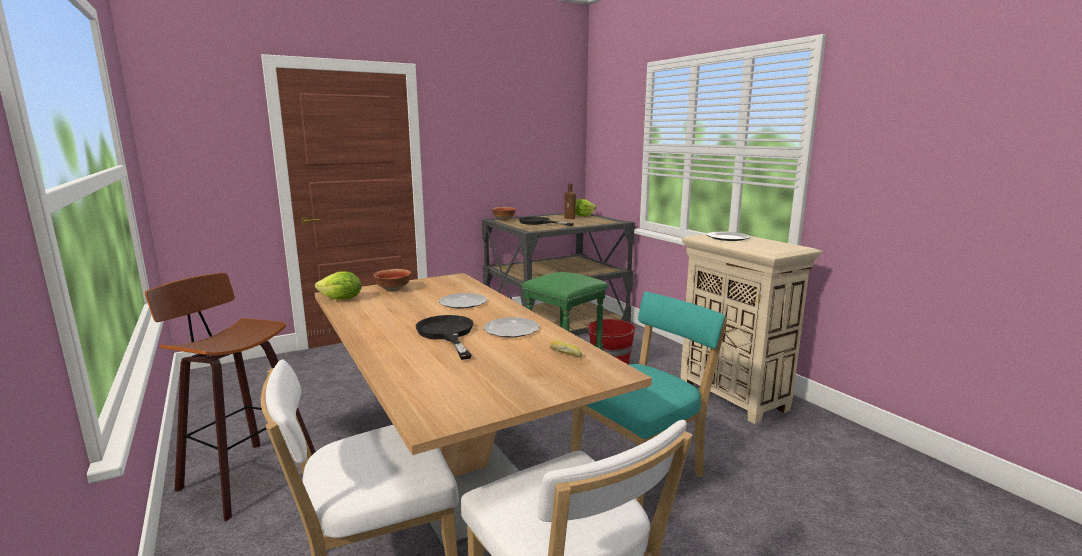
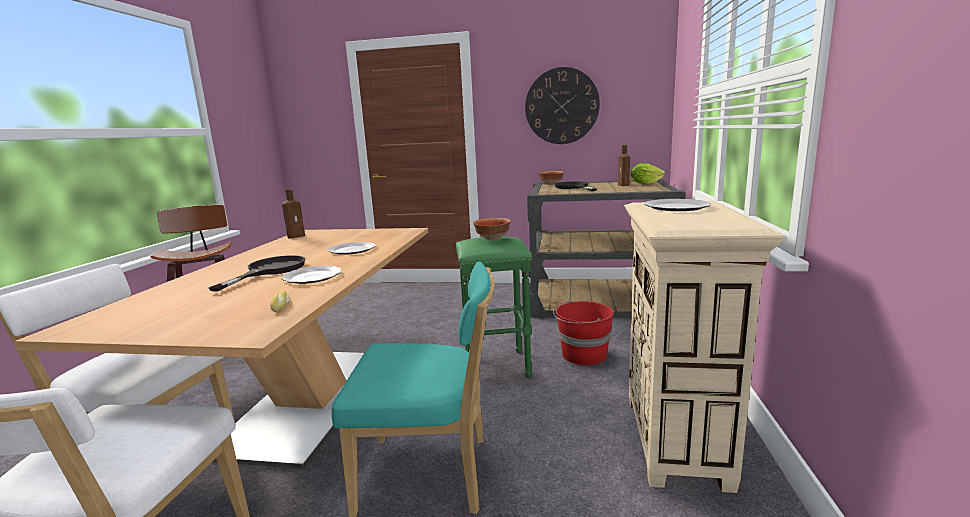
camera: 40 degrees right, 0 degrees up
(341, 299) = (297, 236): lettuce -> brown bottle
(394, 290) = (344, 234): bowl -> bowl (493, 239)
(503, 146) = (562, 106): none -> wall clock

